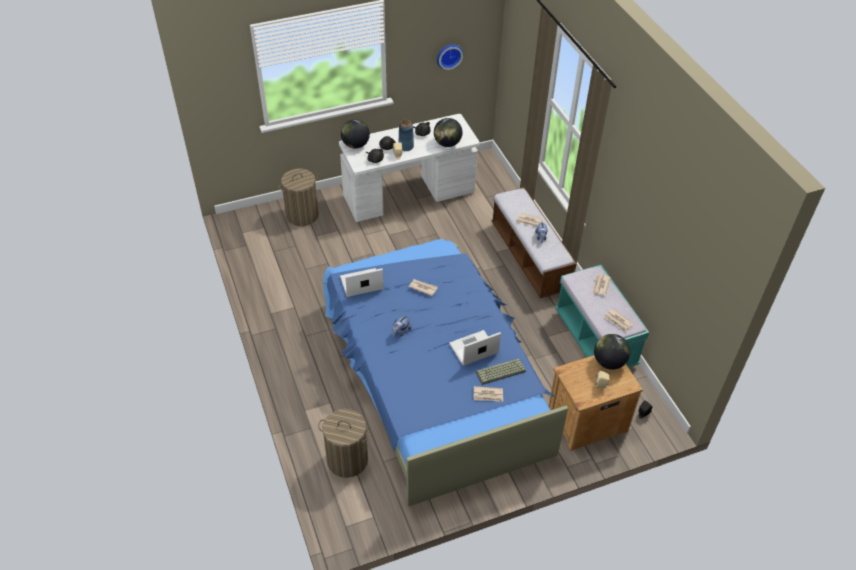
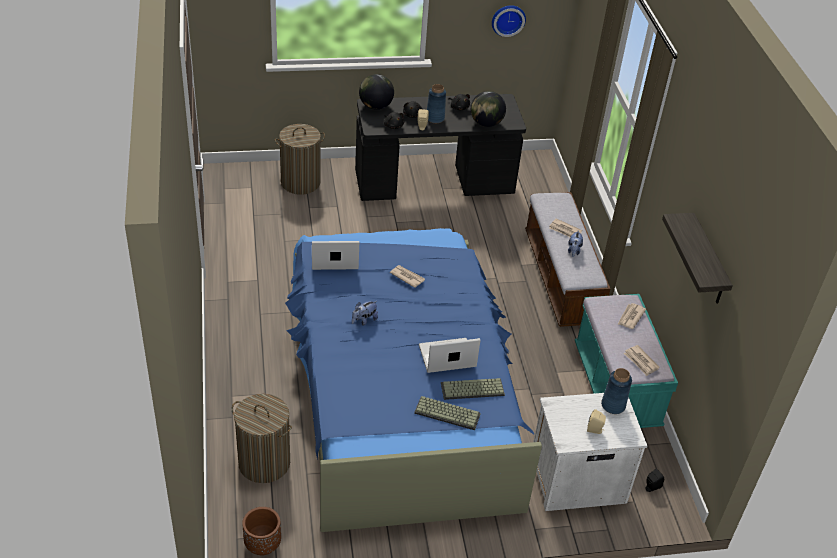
camera: 10 degrees right, 5 degrees down
(366, 526) = (262, 544): none -> brown planter
(409, 195) = (434, 183): white desk -> black desk
(488, 395) = (448, 413): newspaper -> keyboard
(586, 420) = (576, 479): brown nightstand -> white nightstand
(609, 362) = (613, 405): globe -> blue vase
(665, 242) = (708, 261): none -> shelf

